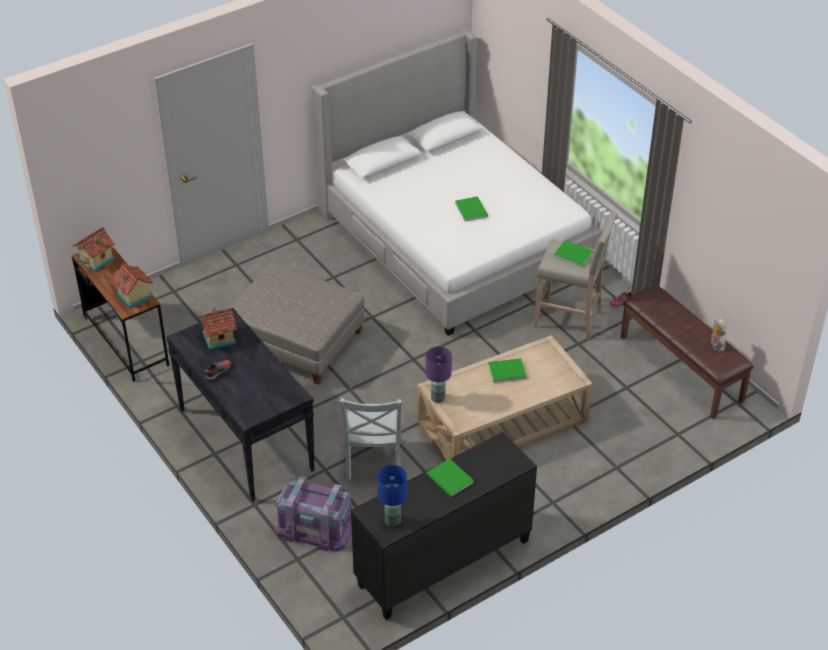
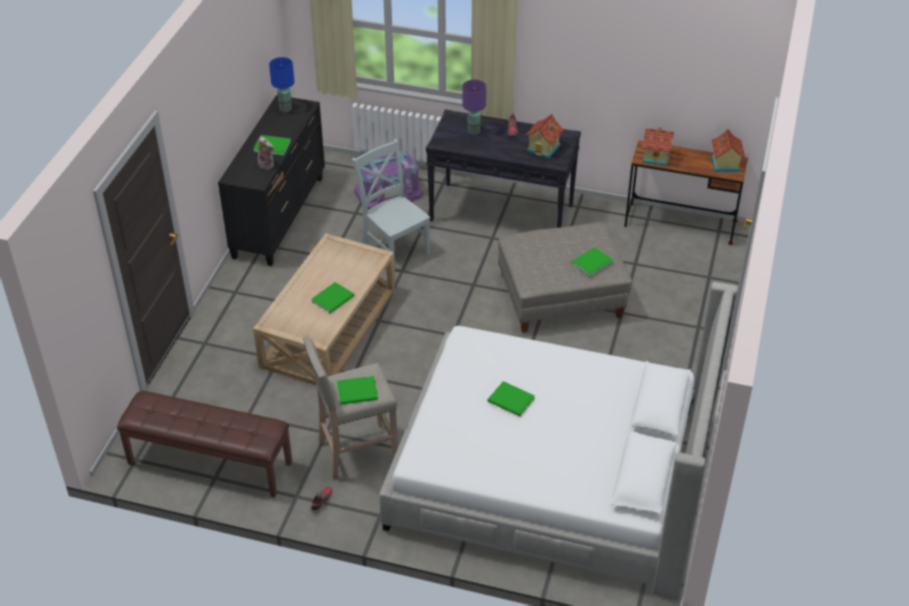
camera: 140 degrees right, 0 degrees up
(285, 283) = (590, 262): none -> green book
(438, 398) = (366, 250): purple table lamp -> purple table lamp (473, 131)
(716, 345) = (163, 418): plush toy -> plush toy (267, 164)

